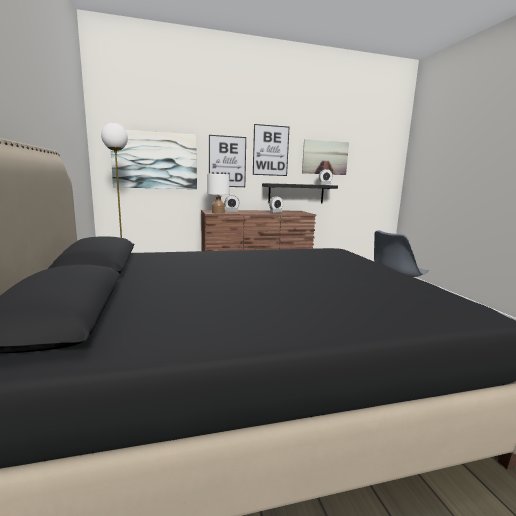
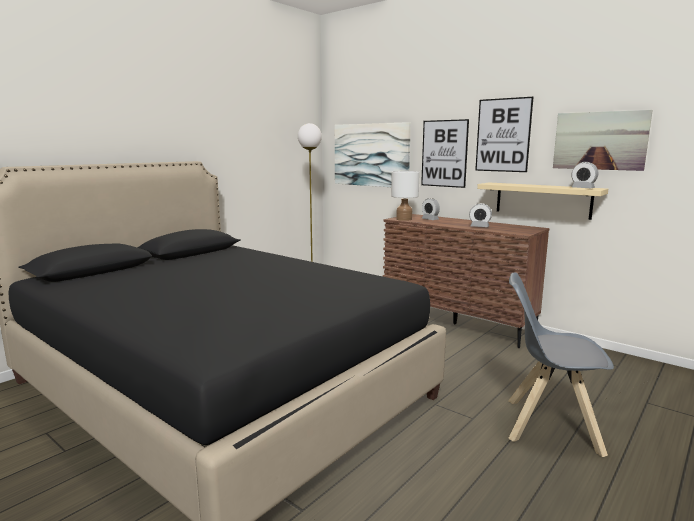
camera: 55 degrees right, 0 degrees up
(296, 193) = (542, 200): black shelf -> beige shelf

